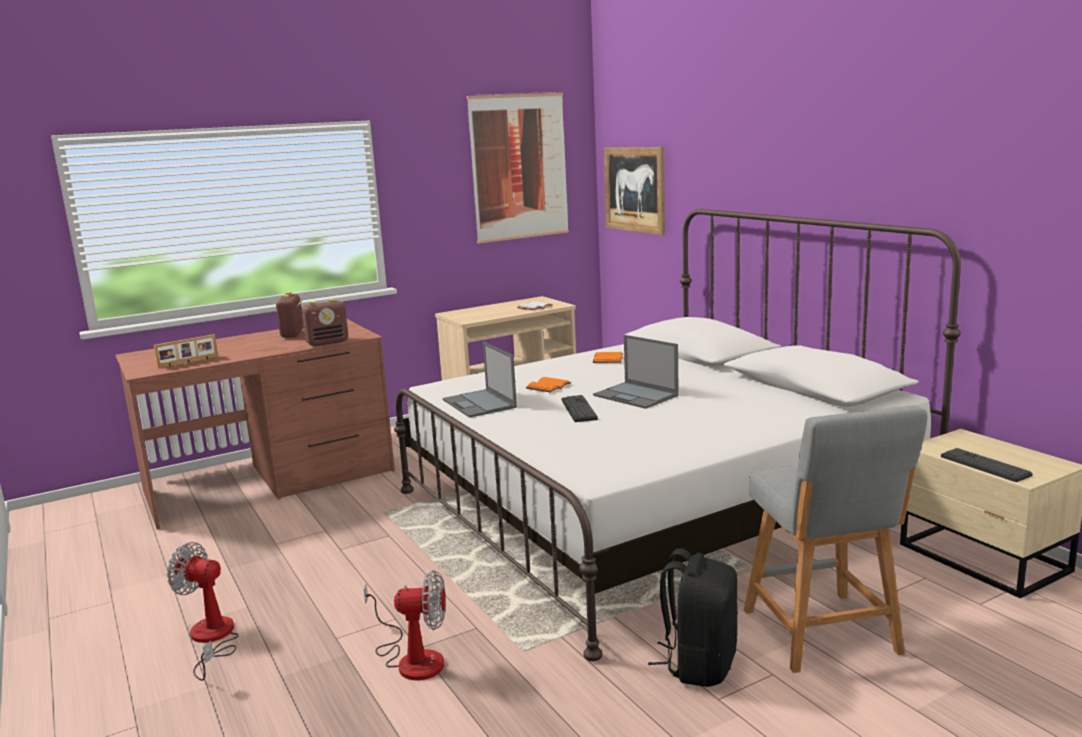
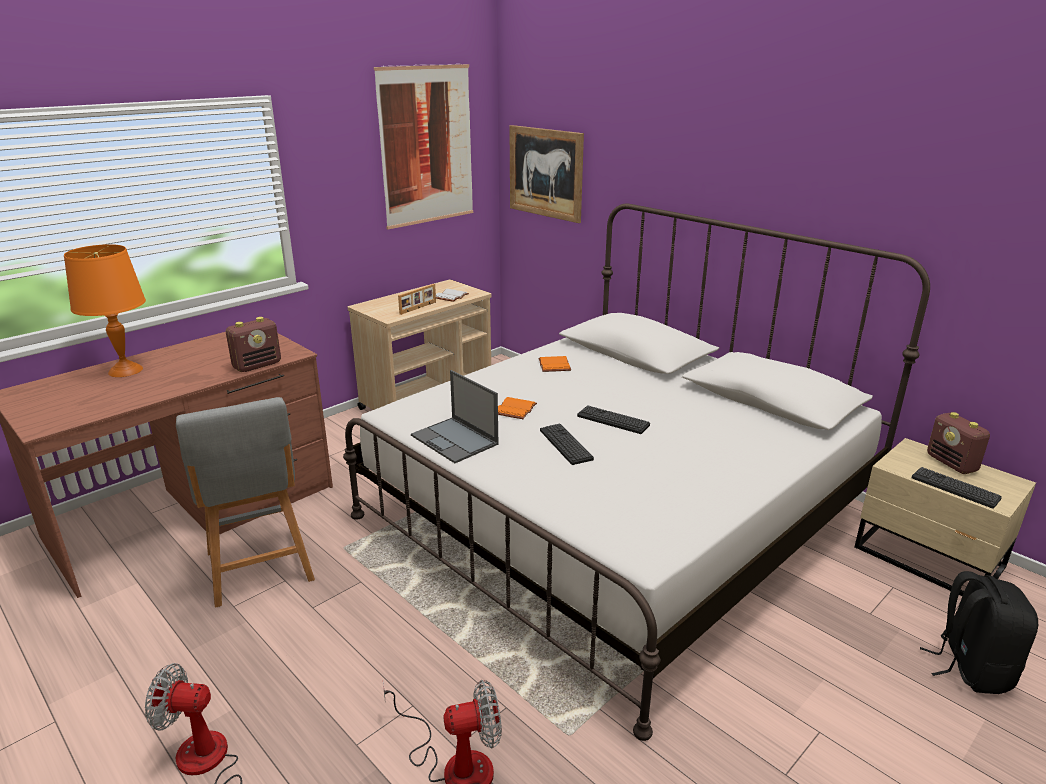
camera: 15 degrees left, 10 degrees up
(188, 362) = (95, 406): picture frame -> picture frame (418, 308)
(222, 344) = (125, 370): none -> orange table lamp
(292, 334) = (207, 351): radio -> radio (952, 464)
(636, 396) = (613, 420): laptop -> keyboard
(699, 664) = (747, 729): black backpack -> black backpack (970, 668)
(824, 636) = (842, 673): grey stool -> grey stool (260, 570)

